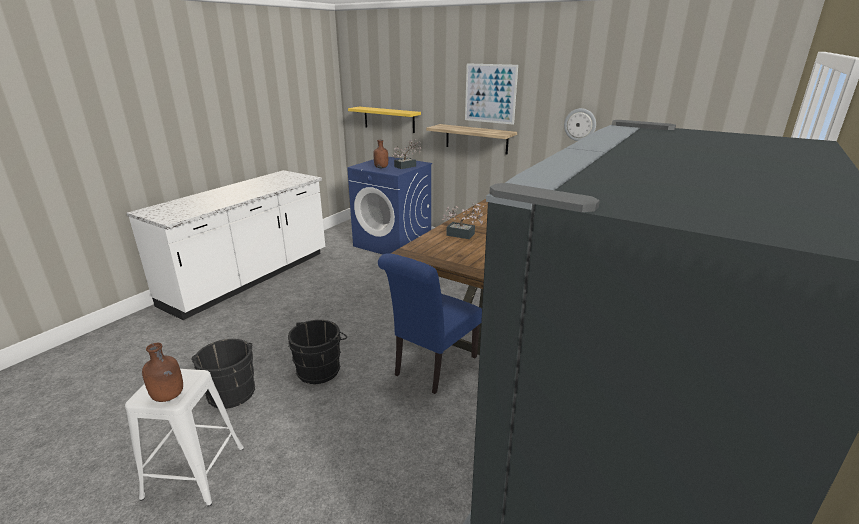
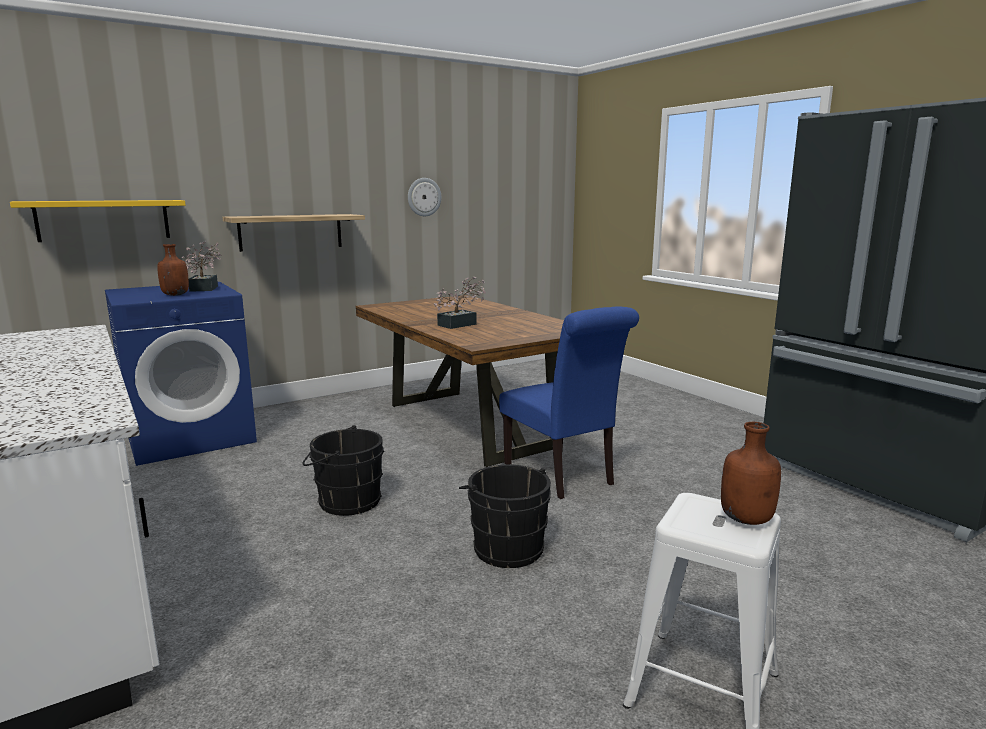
camera: 65 degrees left, 10 degrees down
(231, 391) = (504, 639): black bucket -> black bucket (345, 501)
(490, 93) = (305, 165): picture -> none

